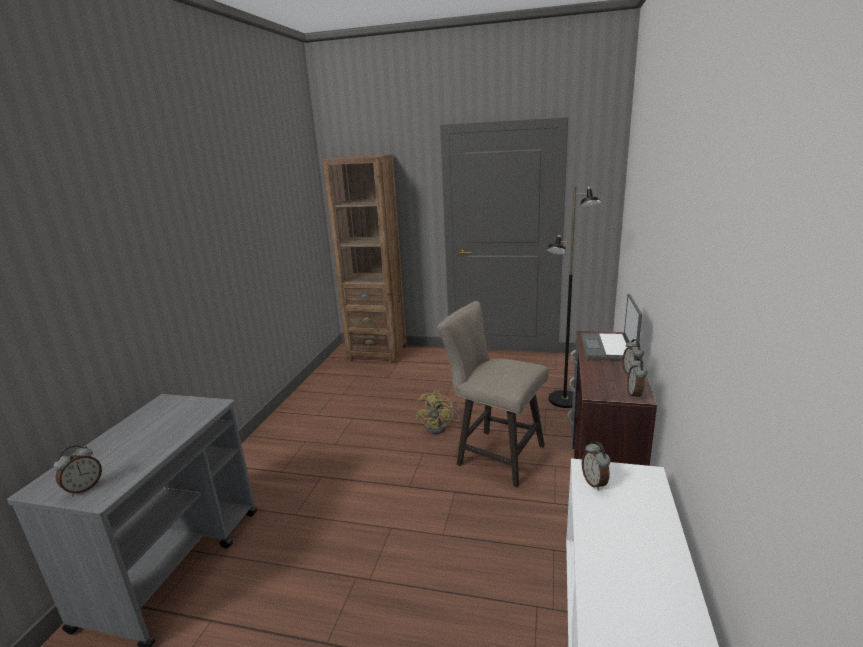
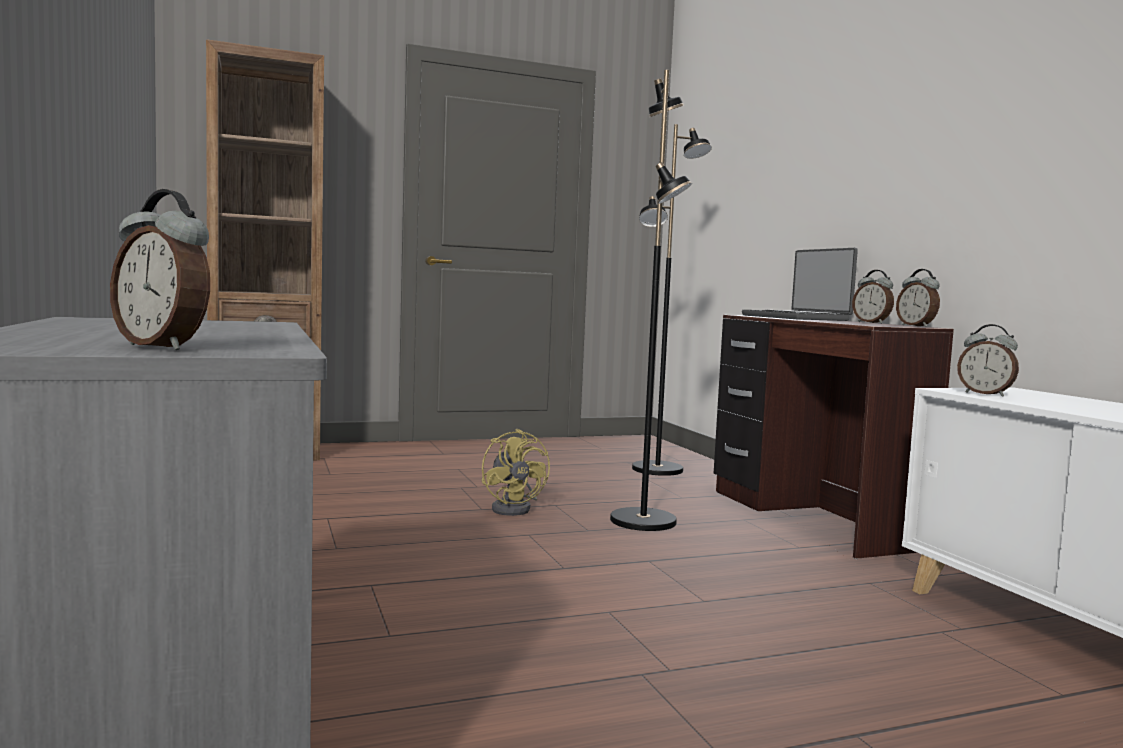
camera: 35 degrees left, 15 degrees down
(84, 488) = (163, 347): alarm clock -> alarm clock turned 120 degrees clockwise
(494, 454) = (644, 521): beige stool -> black floor lamp

